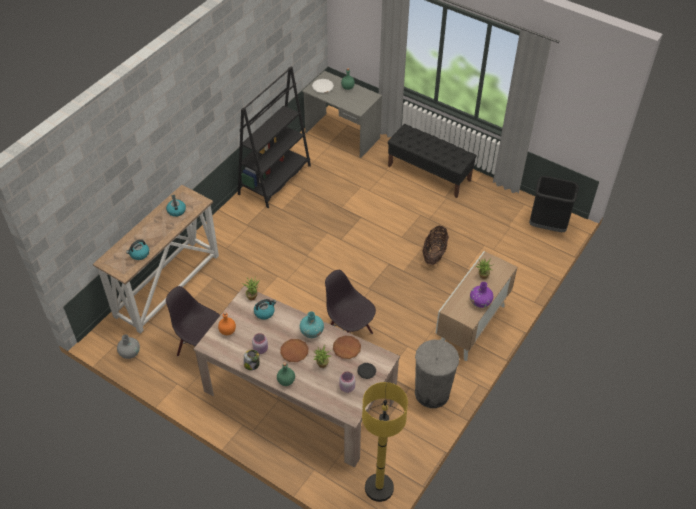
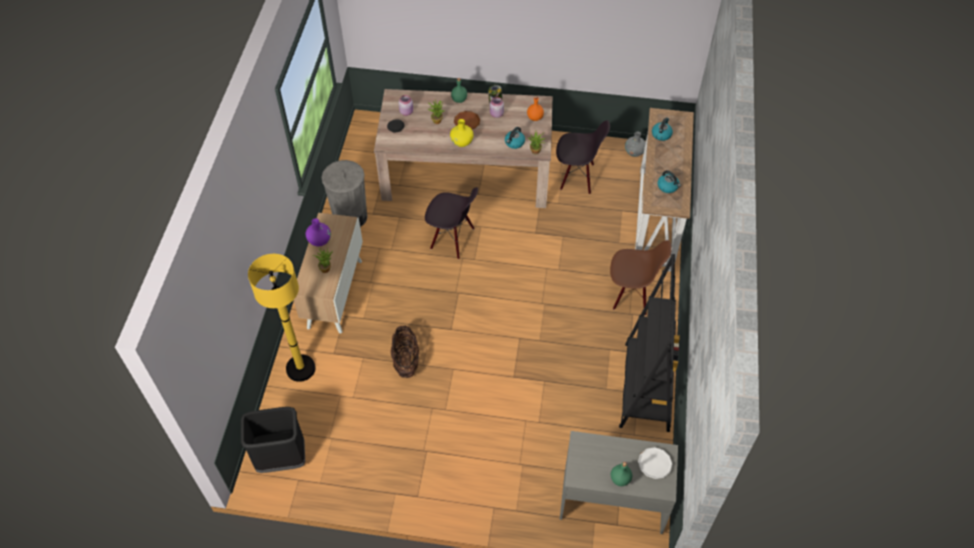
camera: 155 degrees right, 5 degrees up
(237, 237) = (631, 295): none -> brown chair
(312, 332) = (461, 142): turquoise vase -> yellow vase
(346, 348) = (423, 140): brown plate -> none
(379, 488) = (364, 134): yellow floor lamp -> yellow floor lamp (300, 368)
(429, 173) = (462, 482): black bench -> none

